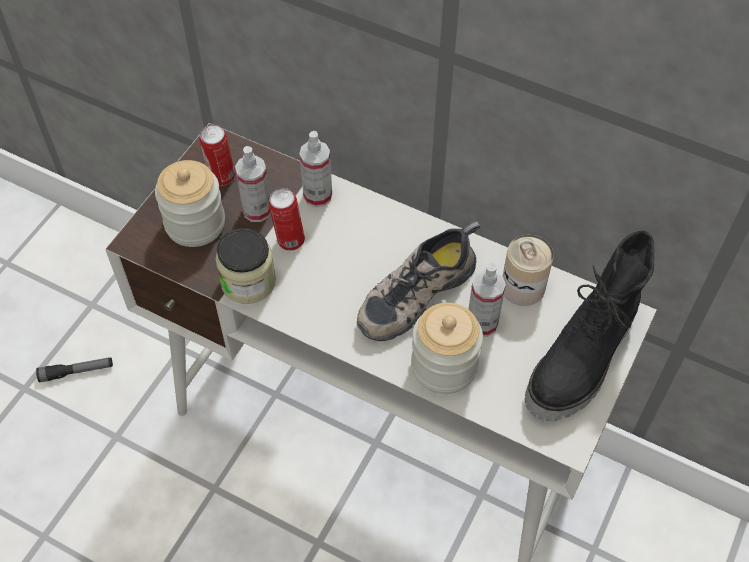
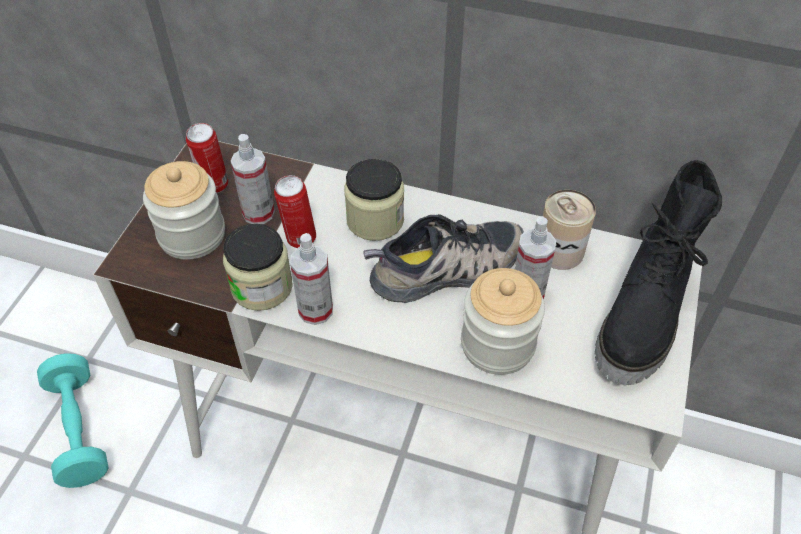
camera: 10 degrees left, 5 degrees down
(76, 372) = (79, 430): flashlight -> turquoise dumbbell
(317, 196) = (321, 190): spray bottle -> spray bottle (315, 310)
(360, 232) = (375, 220): none -> jar
(415, 291) = (447, 271): shoe -> shoe turned 150 degrees counterclockwise

